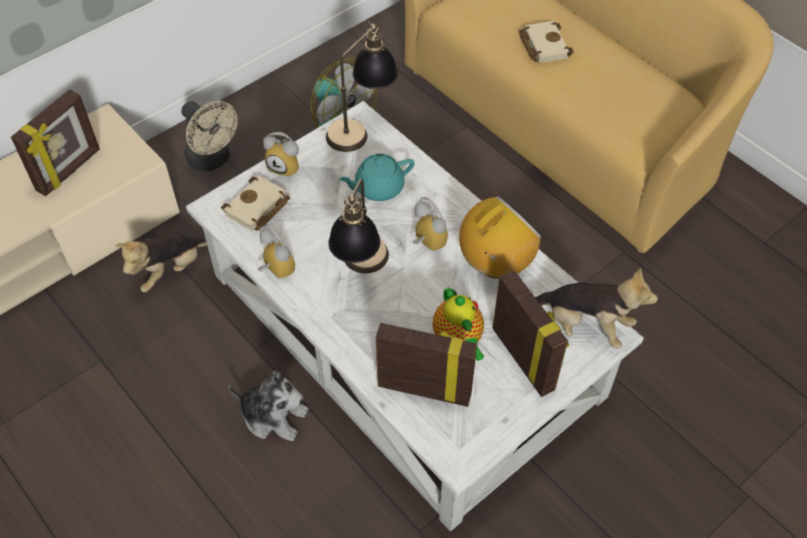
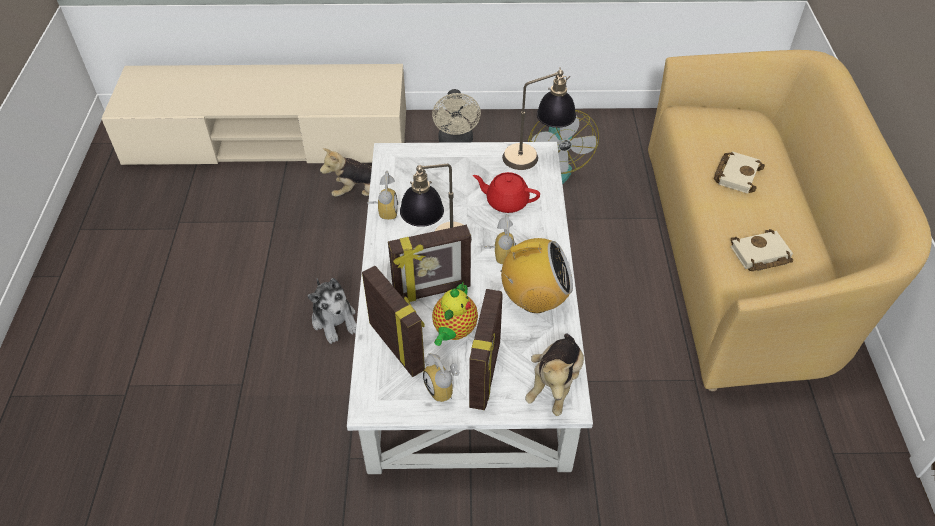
camera: 40 degrees right, 5 degrees down
(69, 171) = (340, 90): picture frame -> picture frame (432, 291)
(257, 209) = (414, 169): beige book -> beige book (759, 255)
(286, 167) = (460, 154): alarm clock -> alarm clock (444, 389)
(378, 187) = (506, 202): turquoise teapot -> red teapot
(584, 325) = (555, 383): plush toy -> plush toy turned 45 degrees clockwise

